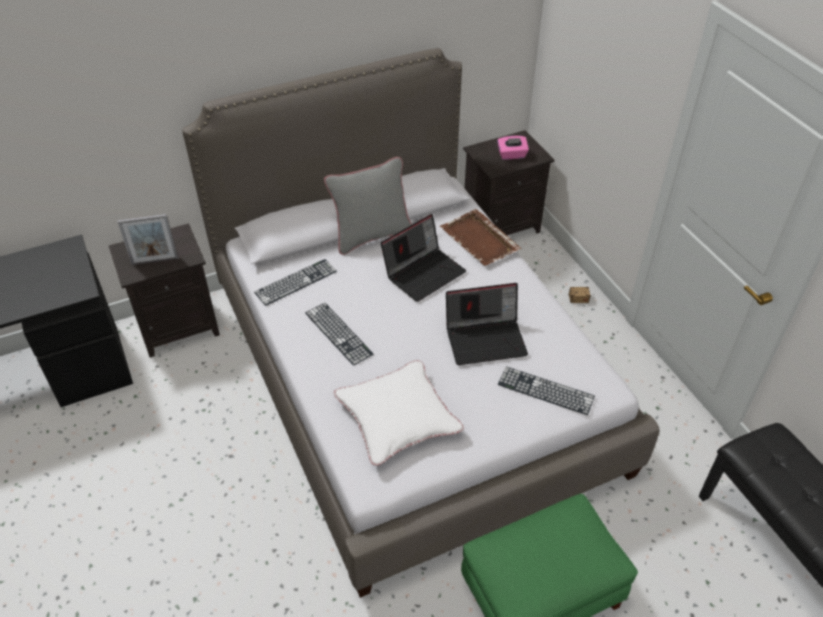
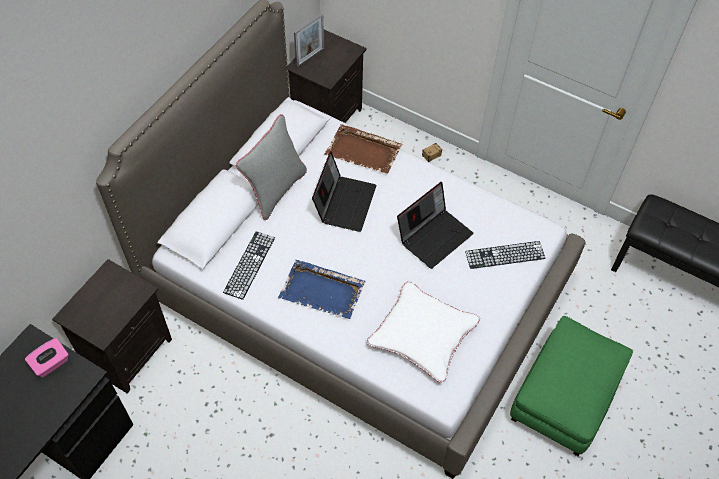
camera: 35 degrees left, 10 degrees up
(155, 261) = (111, 310): picture frame -> picture frame (310, 57)
(338, 333) = (322, 291): keyboard -> blue tray
(512, 155) = (330, 58): pink tissue box -> pink tissue box (51, 363)

